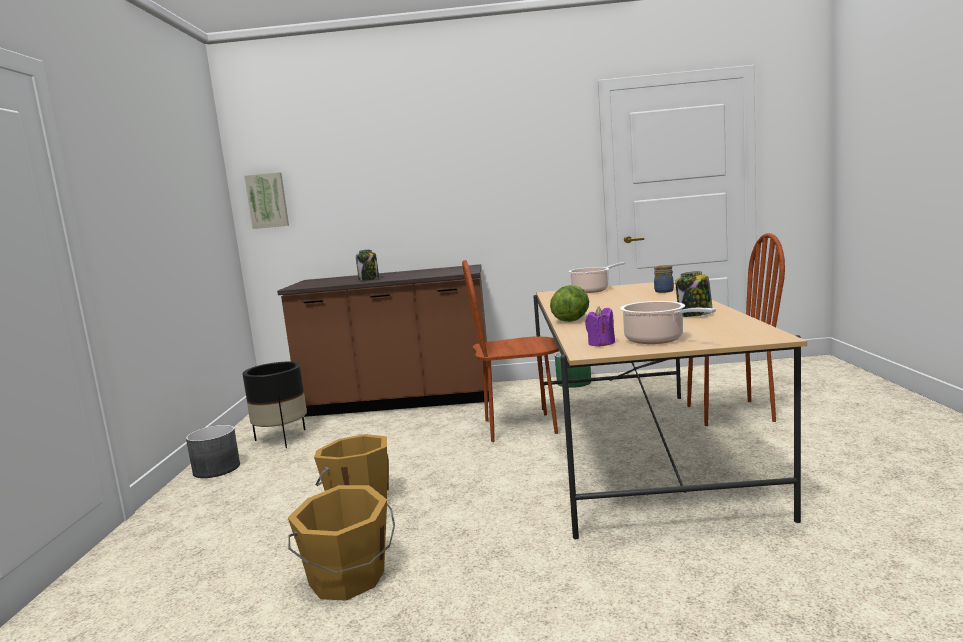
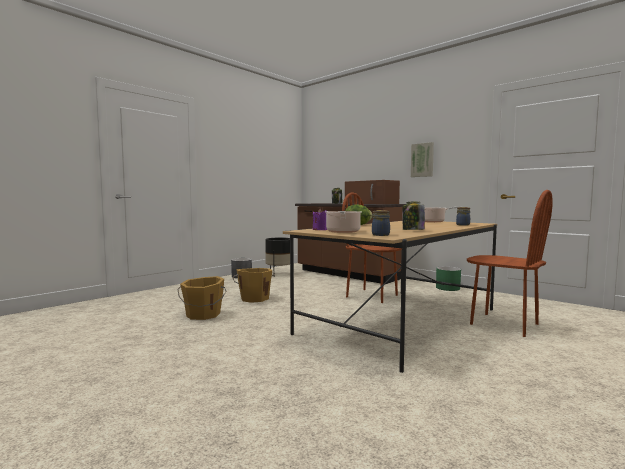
camera: 40 degrees right, 5 degrees down
(267, 200) = (314, 162): picture -> picture (422, 160)
(433, 271) = (372, 203): none -> brown microwave
(734, 334) = (381, 235): none -> jar

